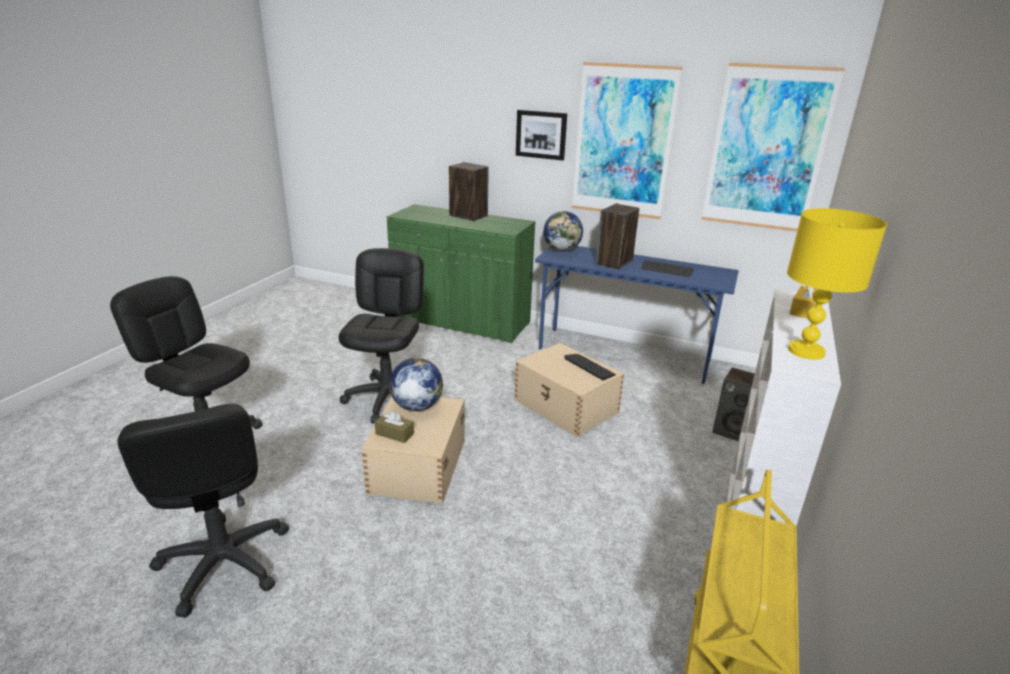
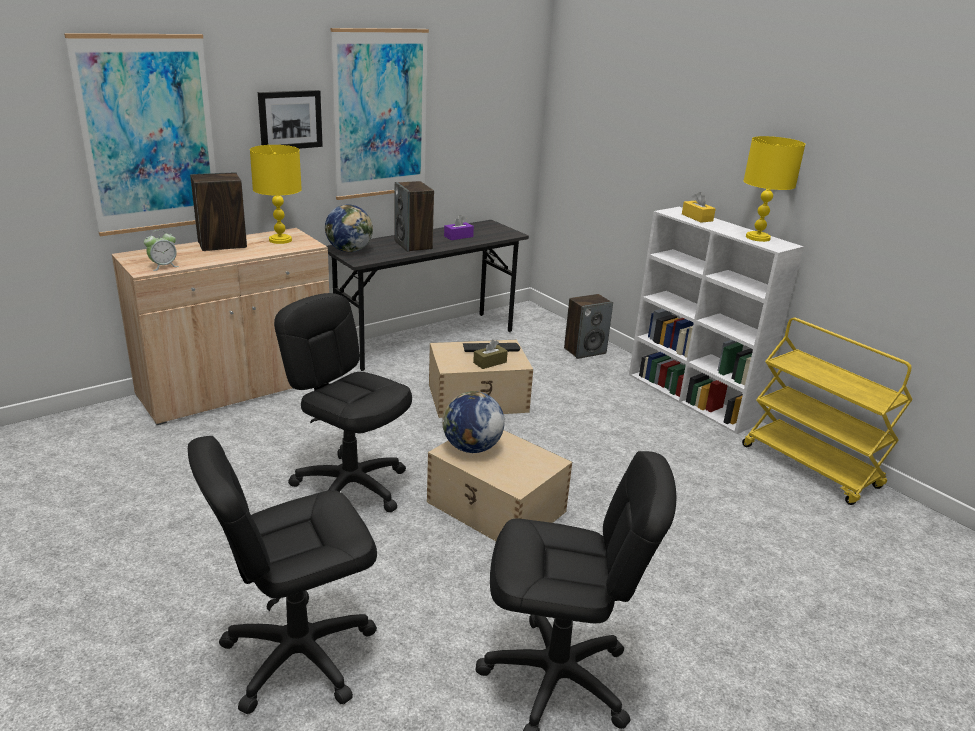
camera: 60 degrees left, 0 degrees up
(394, 434) = (511, 474): brown tissue box -> brown tissue box (490, 362)
(412, 216) = (163, 266): none -> alarm clock
(461, 321) = (237, 388): green cabinet -> beige cabinet
(503, 224) = (281, 240): none -> yellow table lamp
(624, 355) = (427, 340): blue desk -> grey desk
(667, 270) = (458, 236): keyboard -> purple tissue box
(767, 149) = (499, 102): picture -> picture (149, 135)

